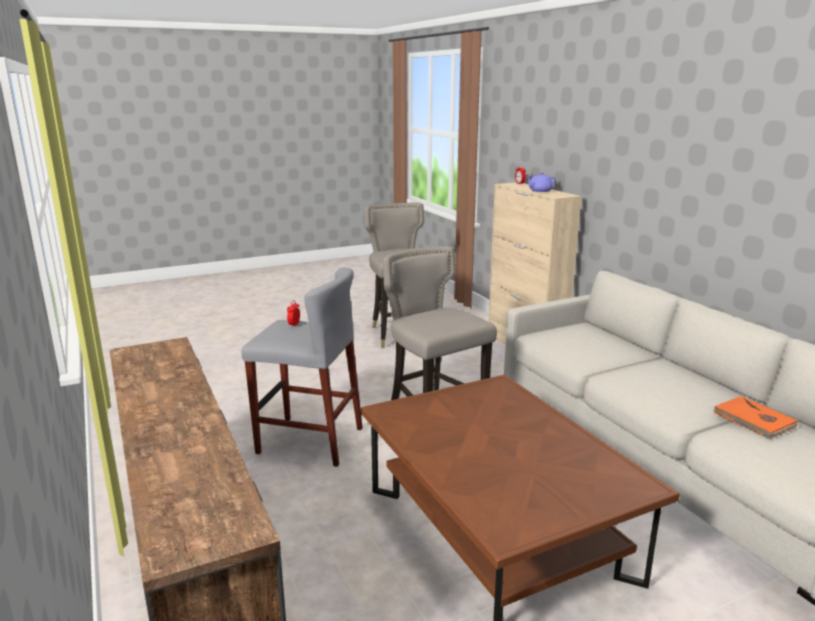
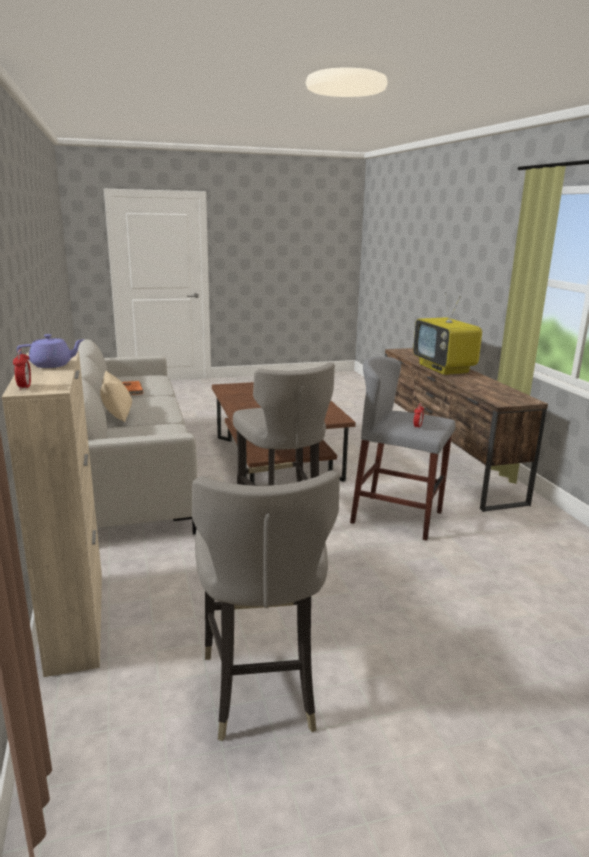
camera: 170 degrees left, 0 degrees up
(182, 430) = (444, 368): none -> television
(664, 367) = (117, 415): none -> beige pillow

